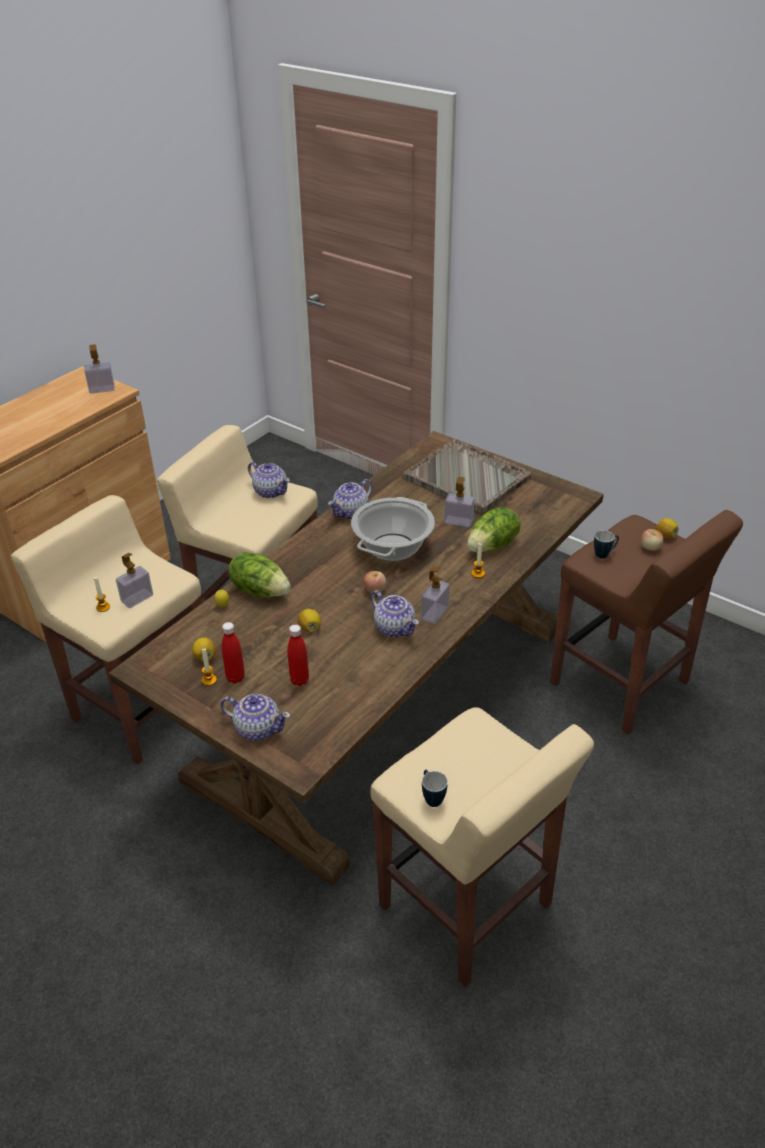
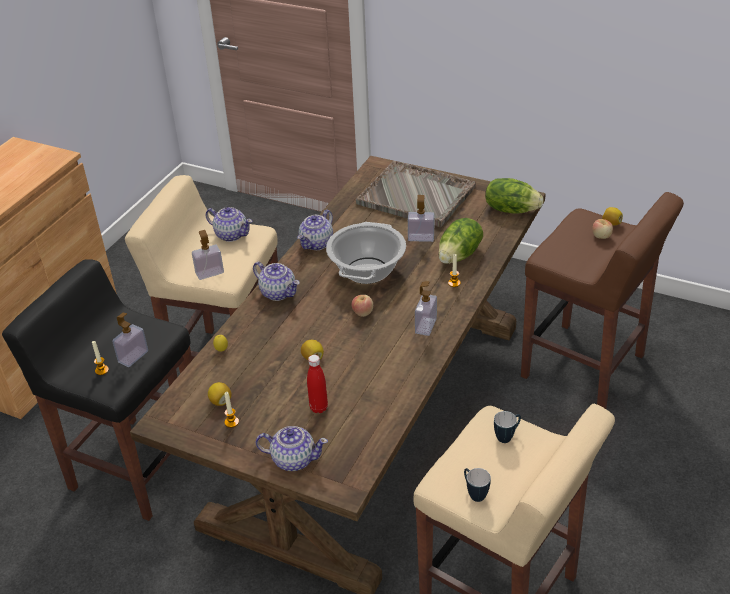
camera: 10 degrees left, 0 degrees up
(102, 389) = (42, 157): soap dispenser -> soap dispenser (209, 273)
(142, 708) = (137, 466): beige stool -> black stool
(235, 678) = (256, 416): red bottle -> none
(260, 590) = (253, 329): lettuce -> lettuce (511, 209)
(395, 628) = (393, 345): teapot -> teapot (278, 293)
(604, 554) = (562, 248): mug -> mug (507, 436)

